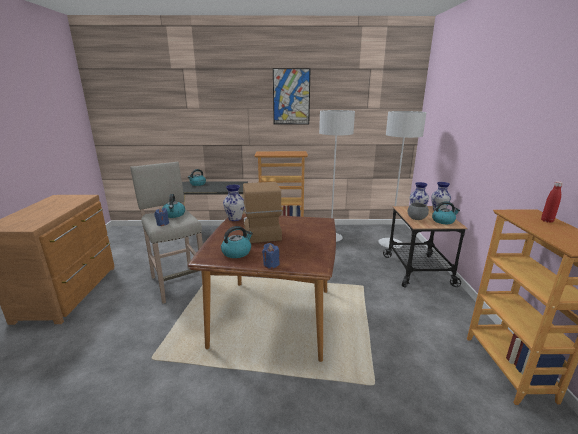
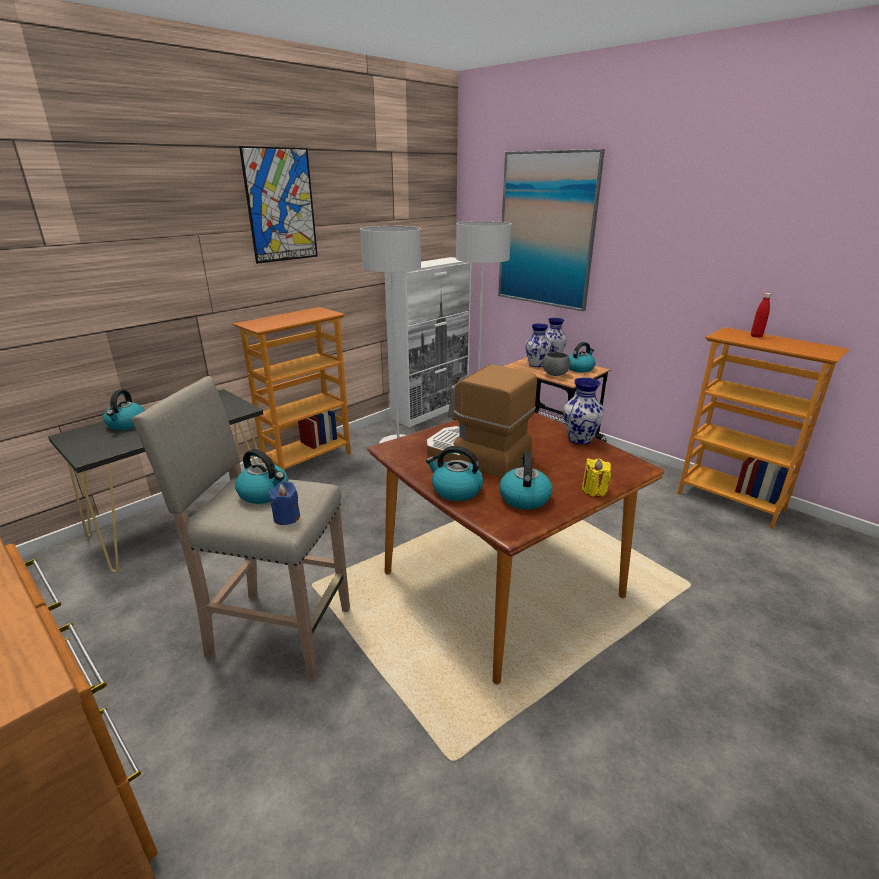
camera: 45 degrees left, 5 degrees up
(221, 238) = (456, 490): none -> kettle
(235, 219) = (398, 454): vase -> vase (580, 439)
(271, 264) = (594, 490): blue candle -> yellow candle
(375, 229) = (431, 410): none -> white cabinet
(455, 119) = (546, 230): none -> picture

